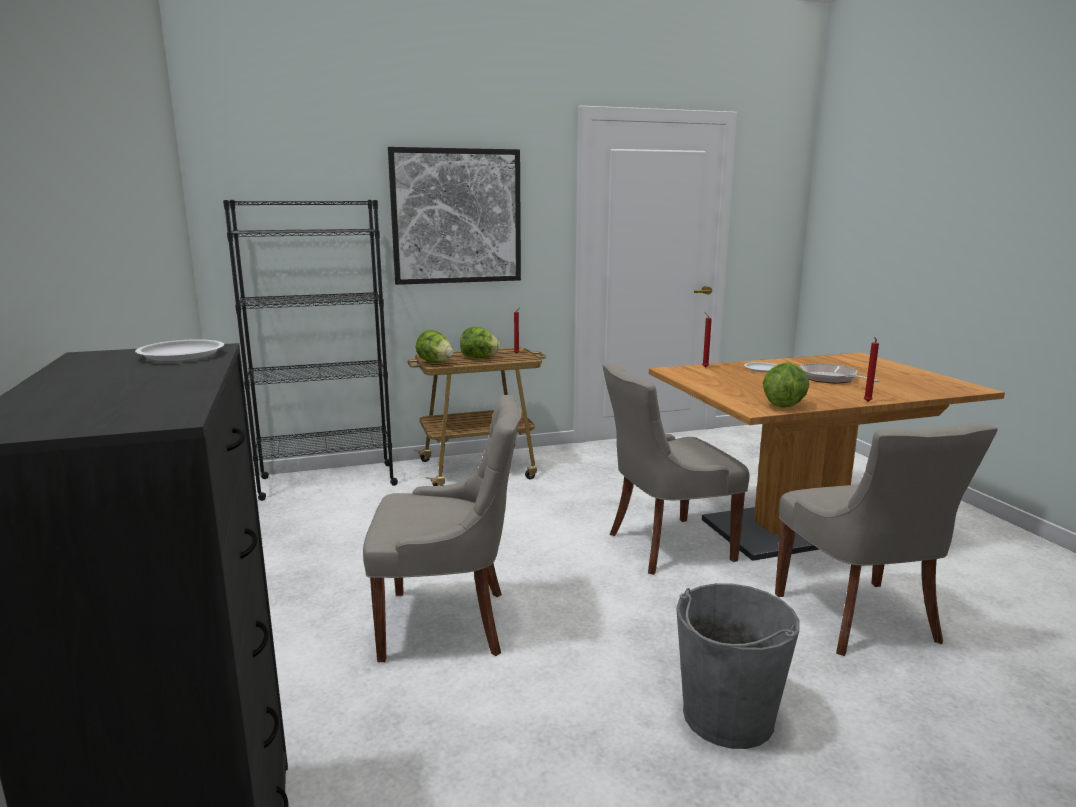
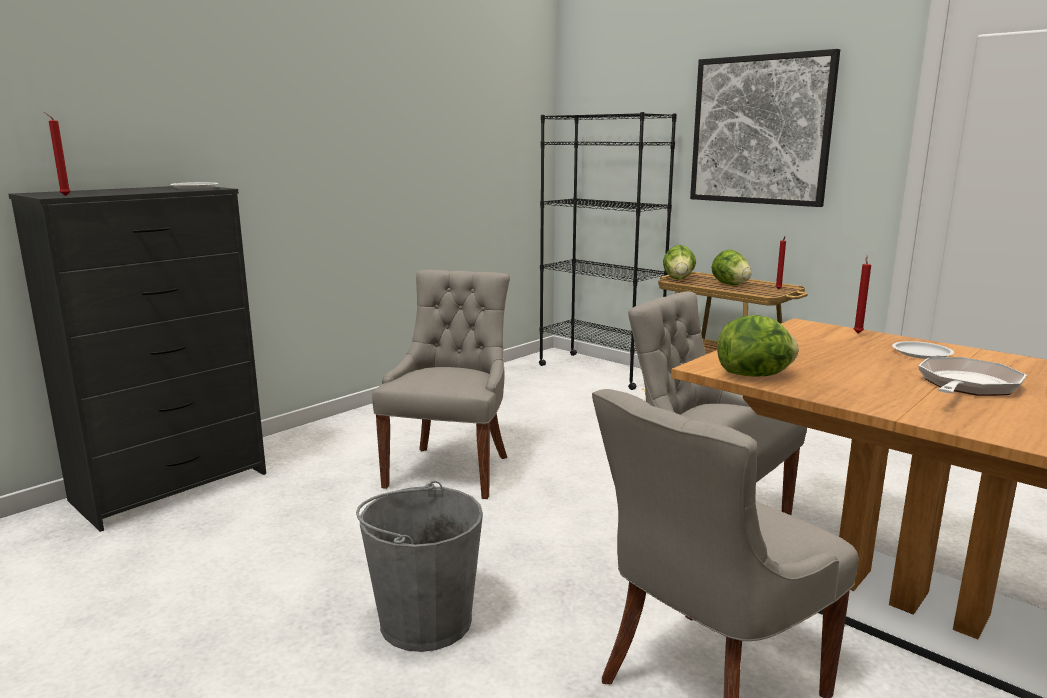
camera: 60 degrees right, 0 degrees up
(448, 623) = (451, 470): grey chair -> grey chair turned 135 degrees counterclockwise
(867, 402) = (877, 410): red candle -> red candle (64, 195)

